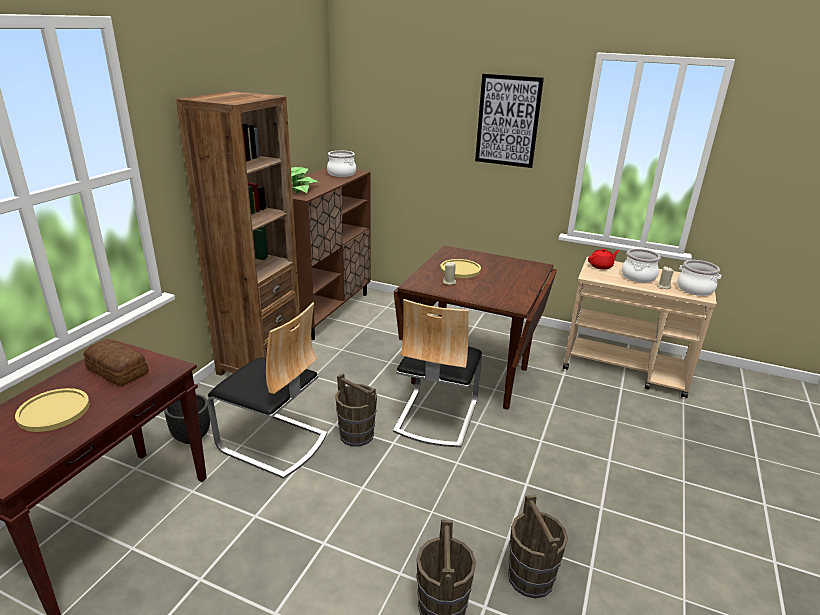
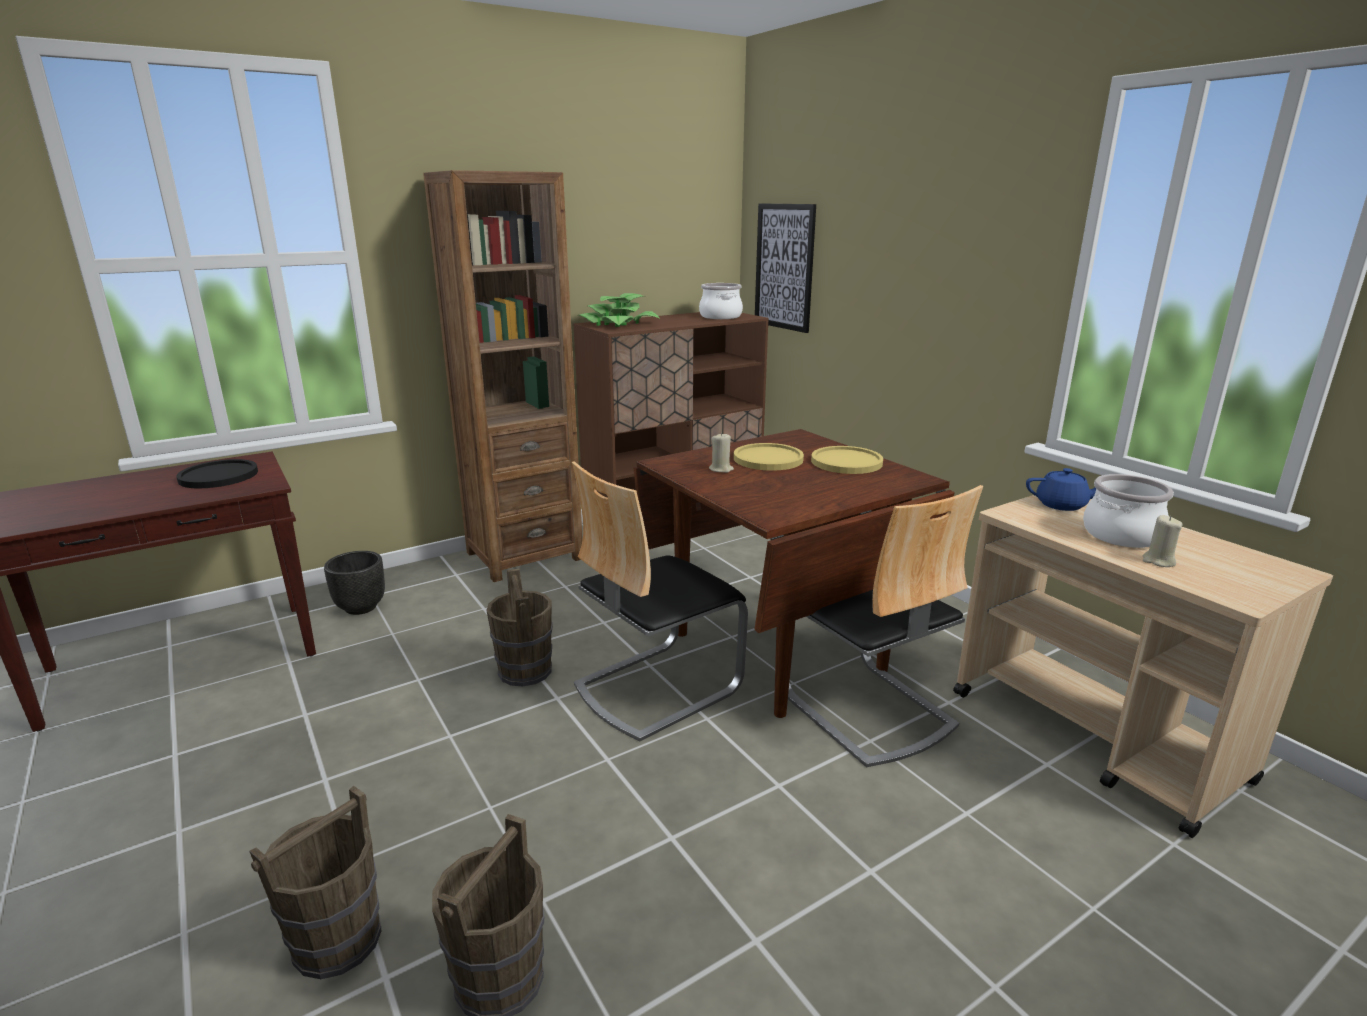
camera: 35 degrees right, 5 degrees down
(54, 411) = (113, 493): yellow plate -> yellow plate (846, 462)
(117, 371) = (218, 476): bread -> black plate
(273, 442) = (426, 643): chair -> chair (865, 709)
(508, 121) = (958, 228): picture -> picture (784, 267)
(601, 266) = (1062, 505): red teapot -> blue teapot
(694, 289) = (1238, 582): cooking pot -> none

